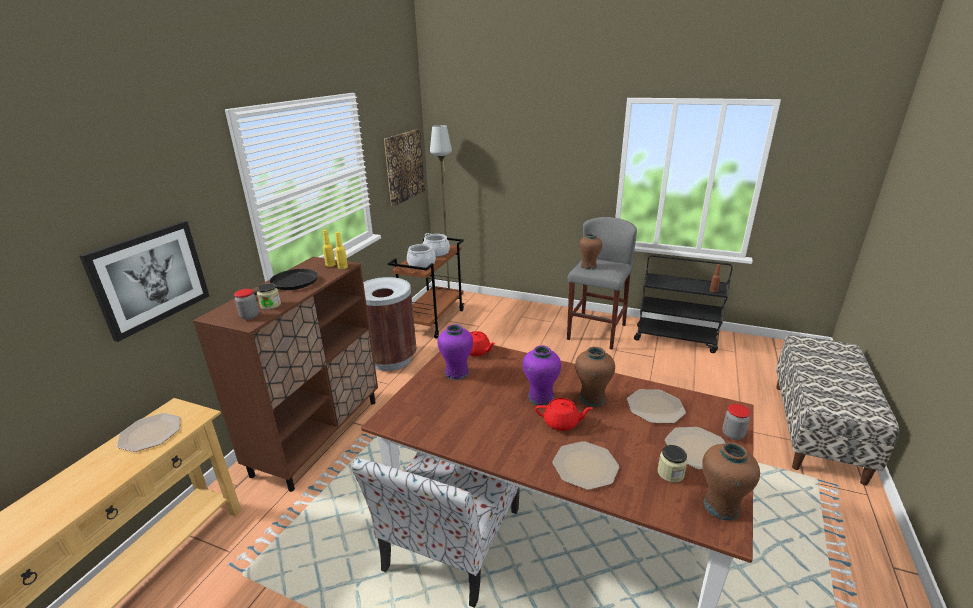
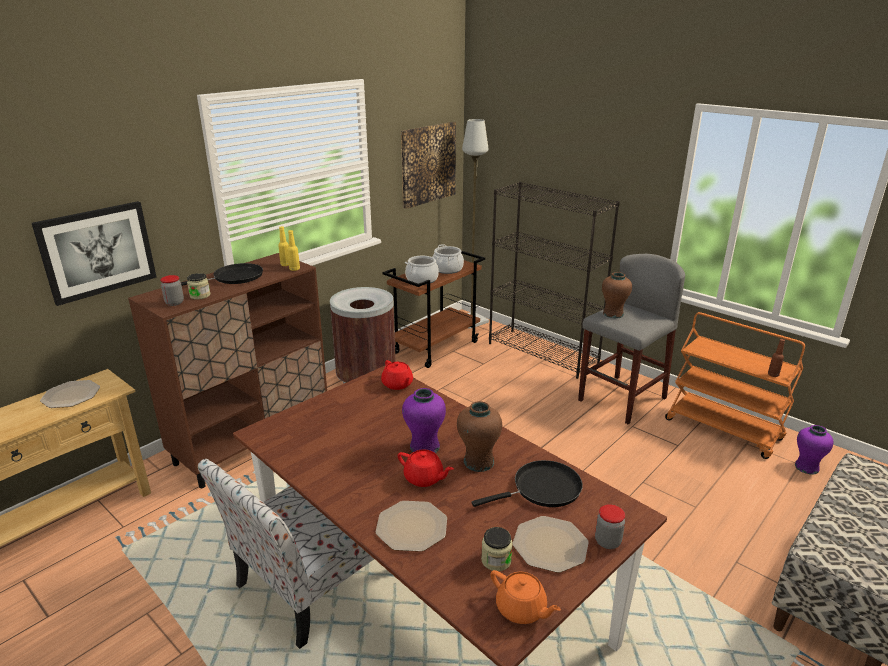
camera: 20 degrees right, 0 degrees up
(456, 372) = (359, 402): purple vase -> purple vase (806, 467)
(519, 309) = (543, 353): none -> black bookcase
(655, 407) = (542, 489): plate -> black frying pan
(675, 339) = (724, 429): black cart -> orange cart
(721, 506) = (521, 609): brown vase -> orange teapot

